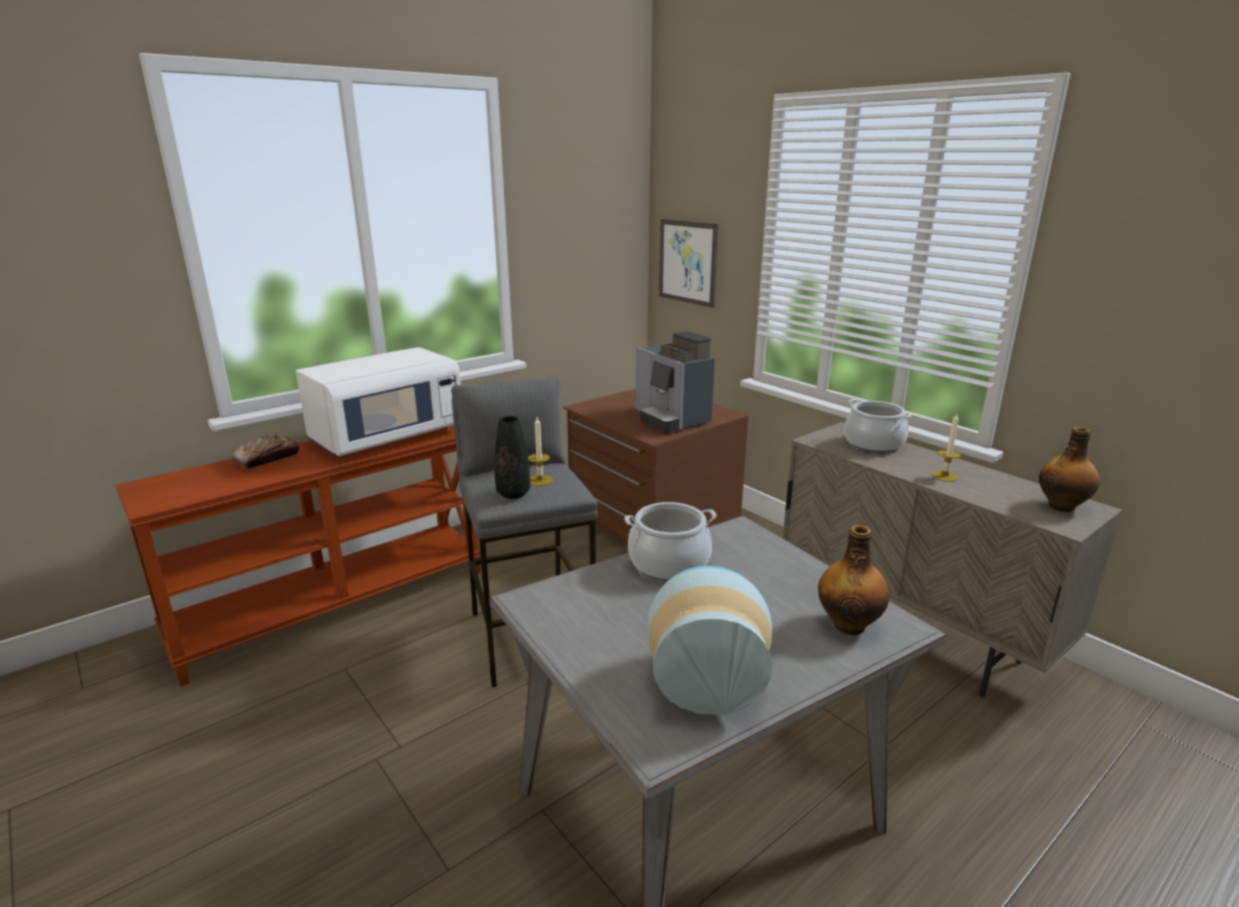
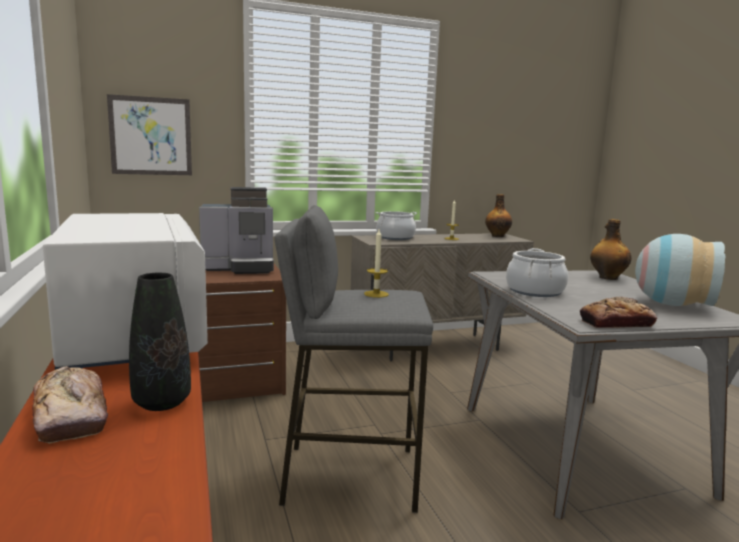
camera: 70 degrees left, 10 degrees down
(513, 493) = (398, 303): black vase -> black vase (162, 402)
(549, 621) = (616, 323): none -> bread

